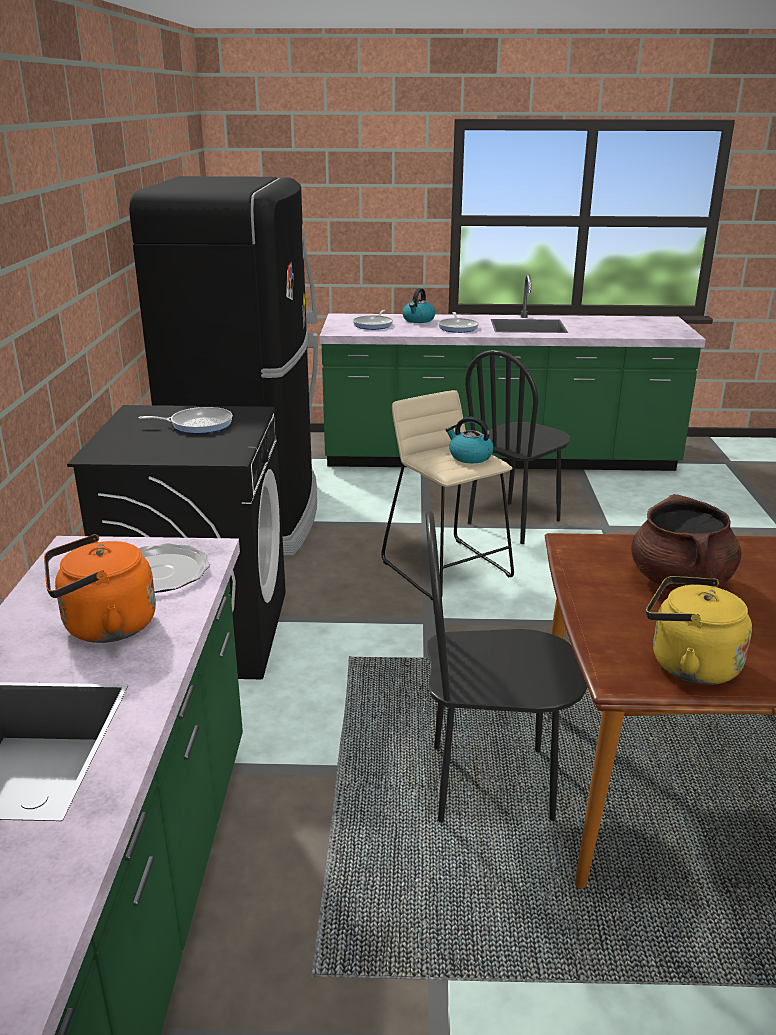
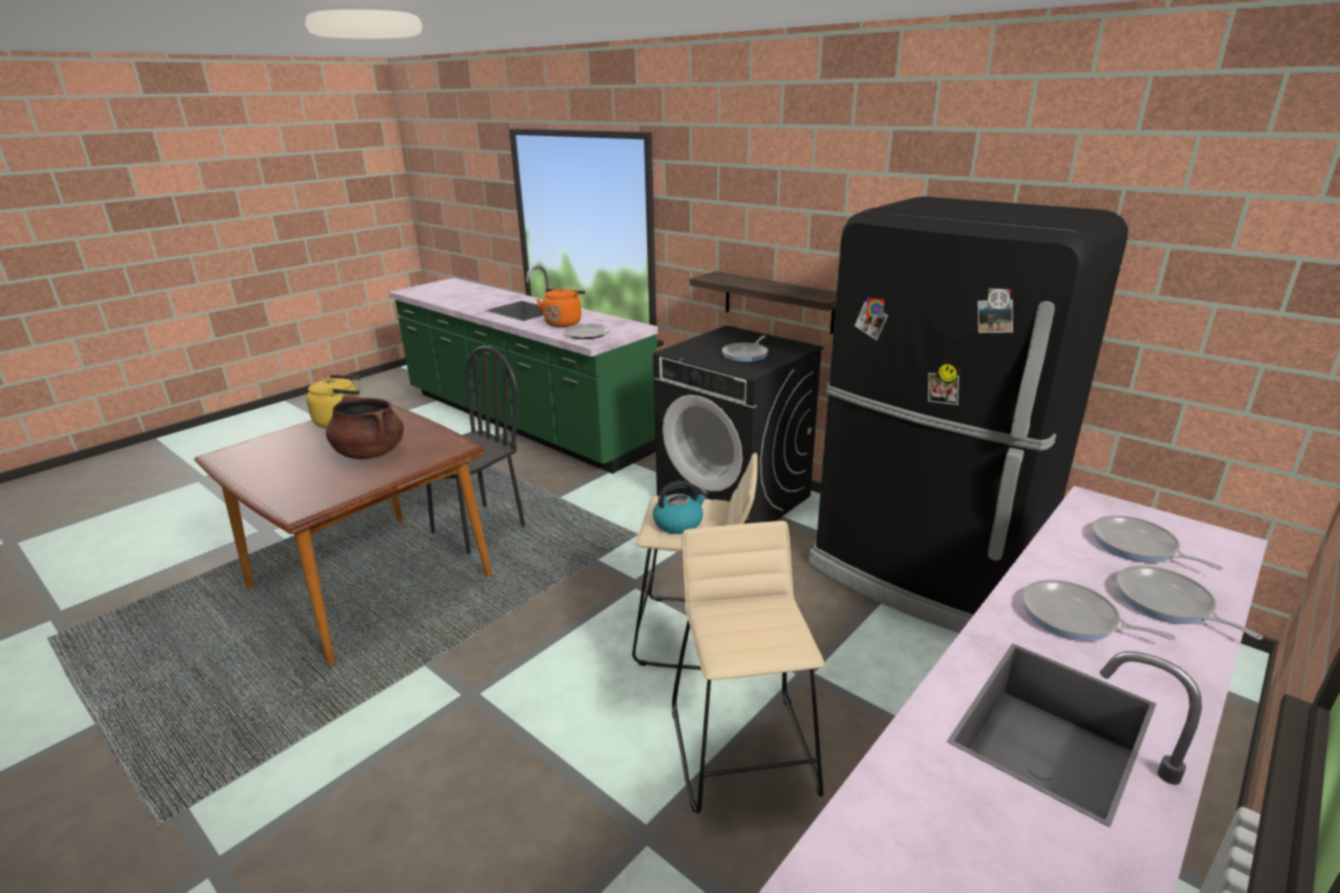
camera: 130 degrees right, 0 degrees up
(80, 386) = (778, 302): none -> shelf
(418, 320) = (1167, 603): kettle -> frying pan
(514, 522) = (745, 750): black chair -> beige stool

